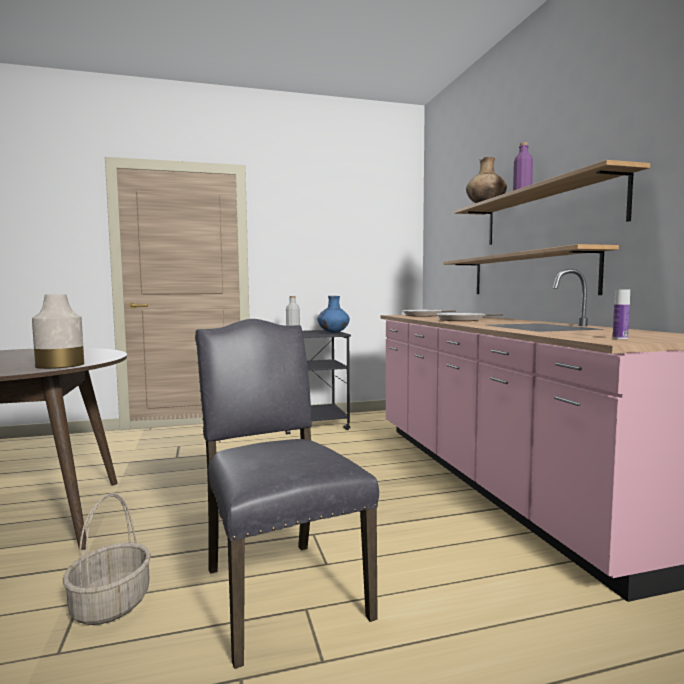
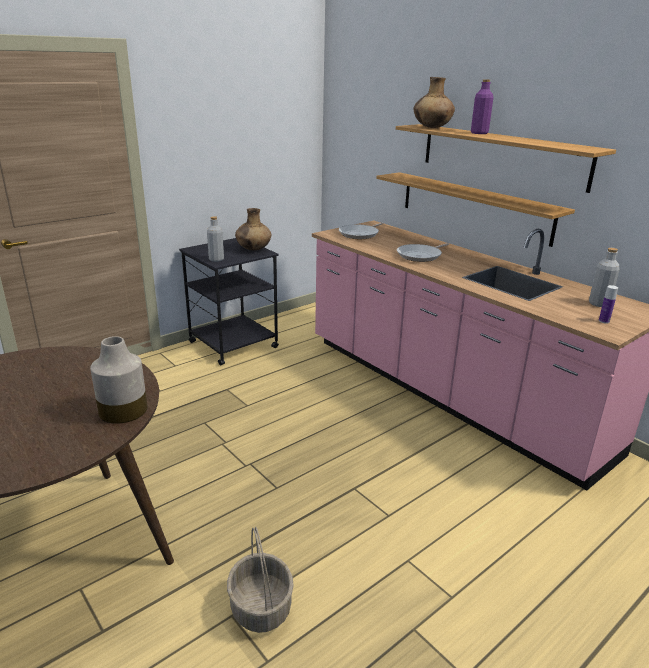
camera: 25 degrees left, 20 degrees up
(279, 590) = (376, 551): grey chair -> none
(333, 332) = (253, 249): blue vase -> brown vase
(635, 334) = (599, 304): none -> grey bottle

